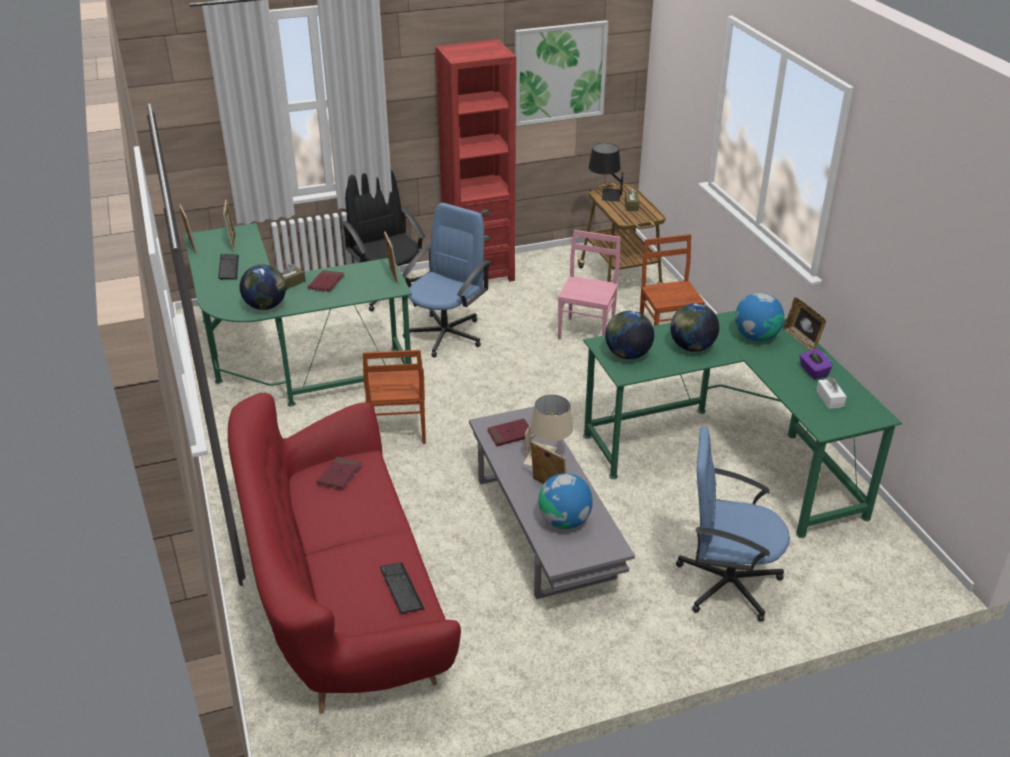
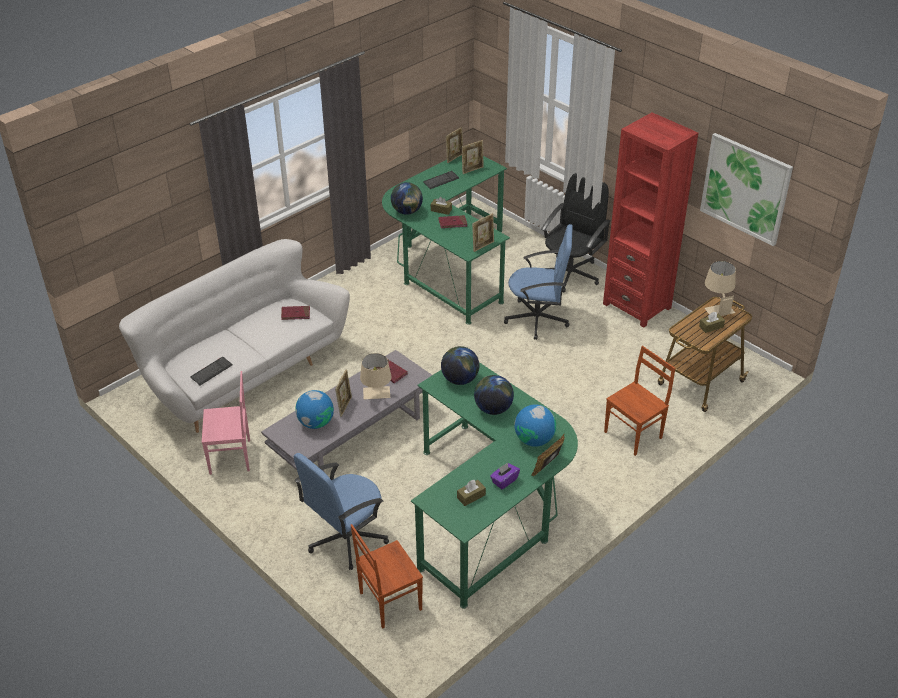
camera: 65 degrees right, 5 degrees up
(342, 600) = (243, 373): red sofa -> white sofa
(397, 431) = (409, 337): brown chair -> brown chair (389, 601)
(587, 332) = (601, 388): pink chair -> pink chair (231, 457)
(605, 194) = (716, 307): black table lamp -> beige table lamp
(726, 583) = (346, 538): blue office chair -> blue office chair turned 120 degrees counterclockwise
(829, 399) = (471, 496): white tissue box -> brown tissue box

